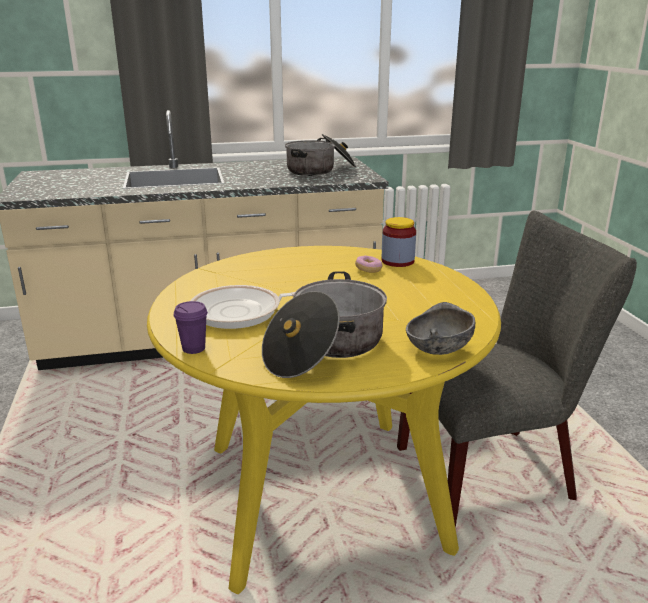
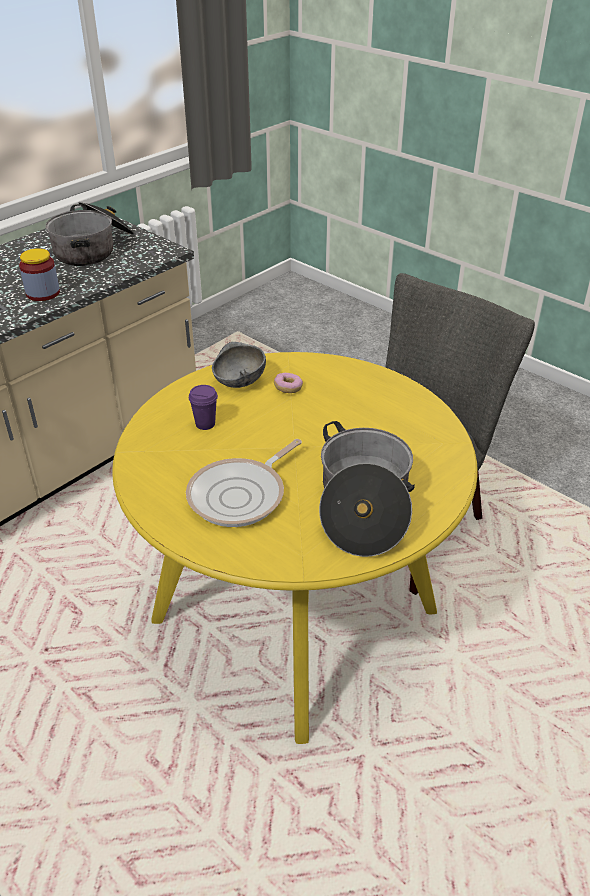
camera: 35 degrees left, 15 degrees up
(193, 348) = (255, 560): purple cup -> purple cup (205, 424)
(397, 261) = (300, 365): jar -> jar (43, 293)
(437, 350) = (445, 467): grey bowl -> grey bowl (239, 382)

